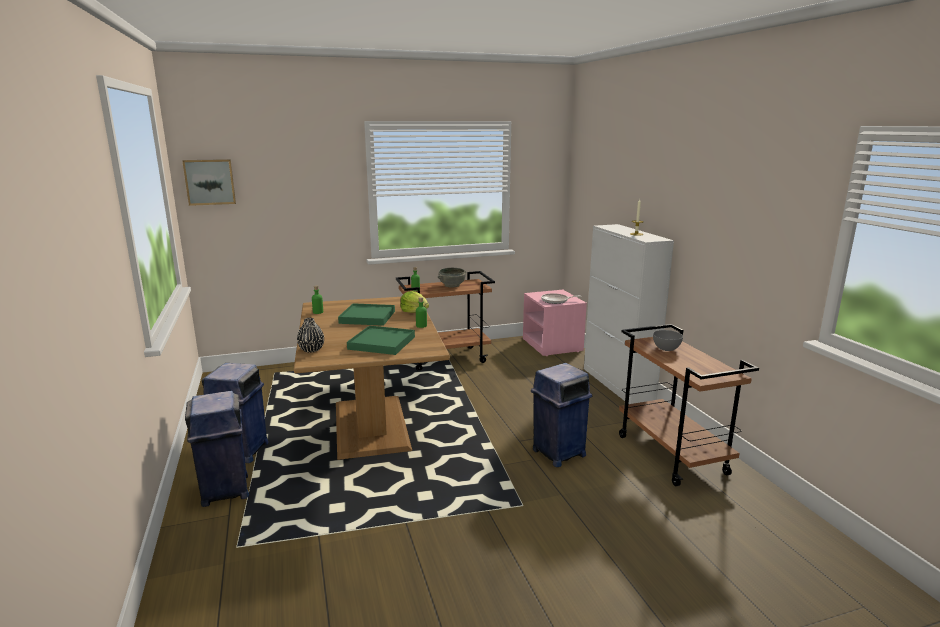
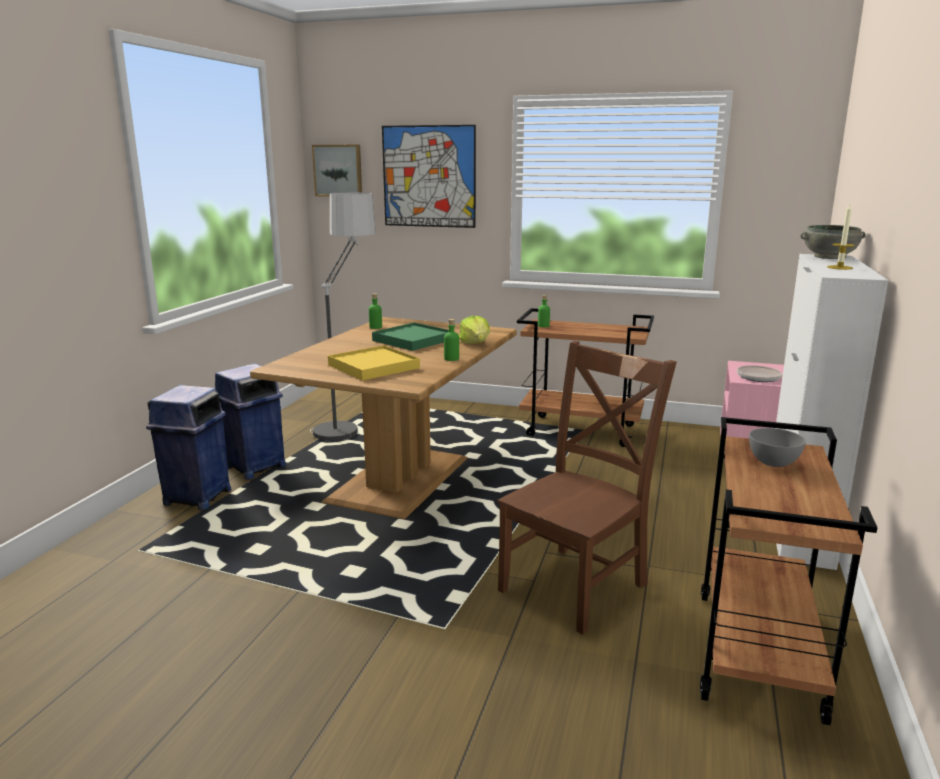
camera: 35 degrees right, 0 degrees up
(270, 395) = (347, 422): none -> floor lamp
(298, 184) = (429, 176): none -> picture
(311, 350) = (296, 359): black vase -> none
(381, 343) = (373, 366): green tray -> yellow tray
(452, 285) = (597, 328): grey bowl -> grey bowl (829, 257)
(558, 453) = (577, 585): blue trash can -> brown chair

